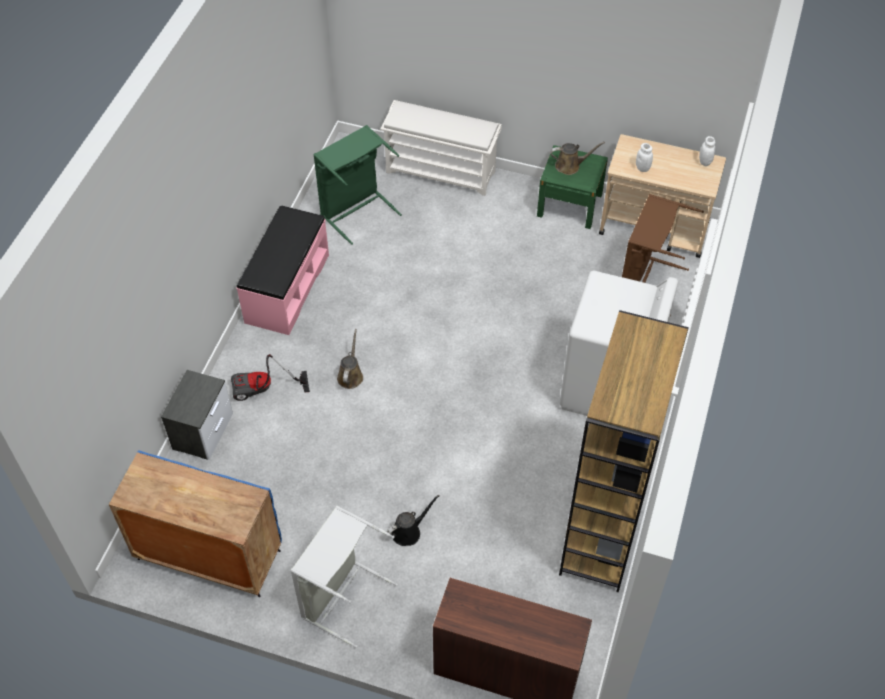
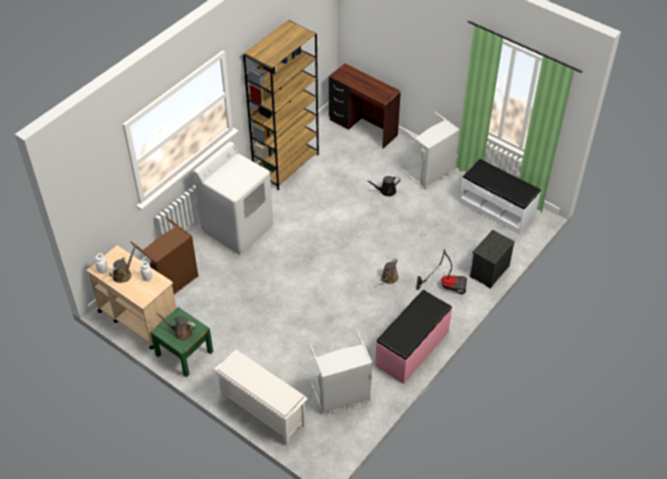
camera: 160 degrees left, 5 degrees down
(208, 555) = (497, 209): blue cabinet -> white bench
(356, 210) = (342, 397): green laundry basket -> grey laundry basket
(675, 164) = (123, 274): none -> brown watering can

